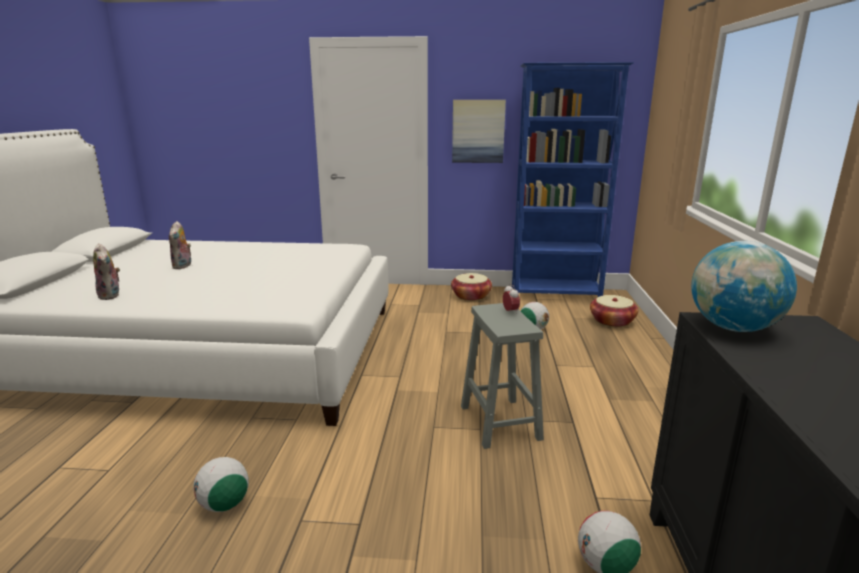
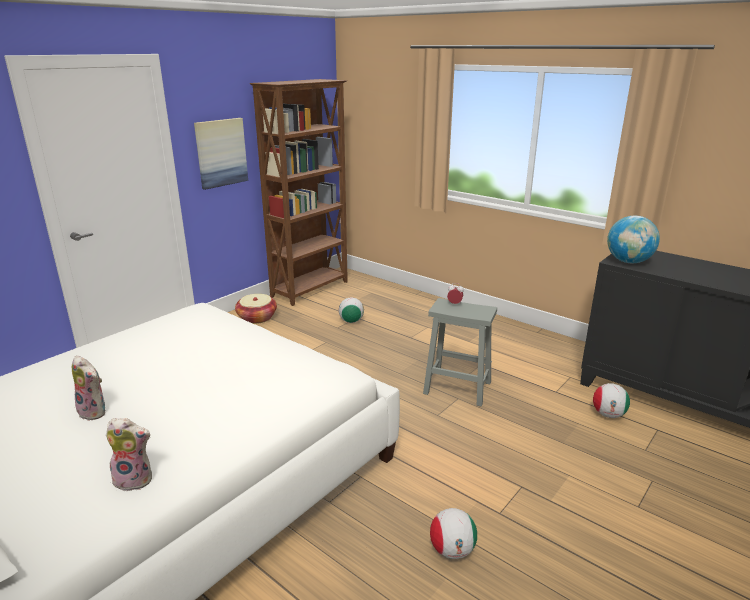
camera: 55 degrees left, 5 degrees up
(556, 295) = (311, 289): blue bookcase -> brown bookcase
(612, 321) = (379, 293): basket -> none

